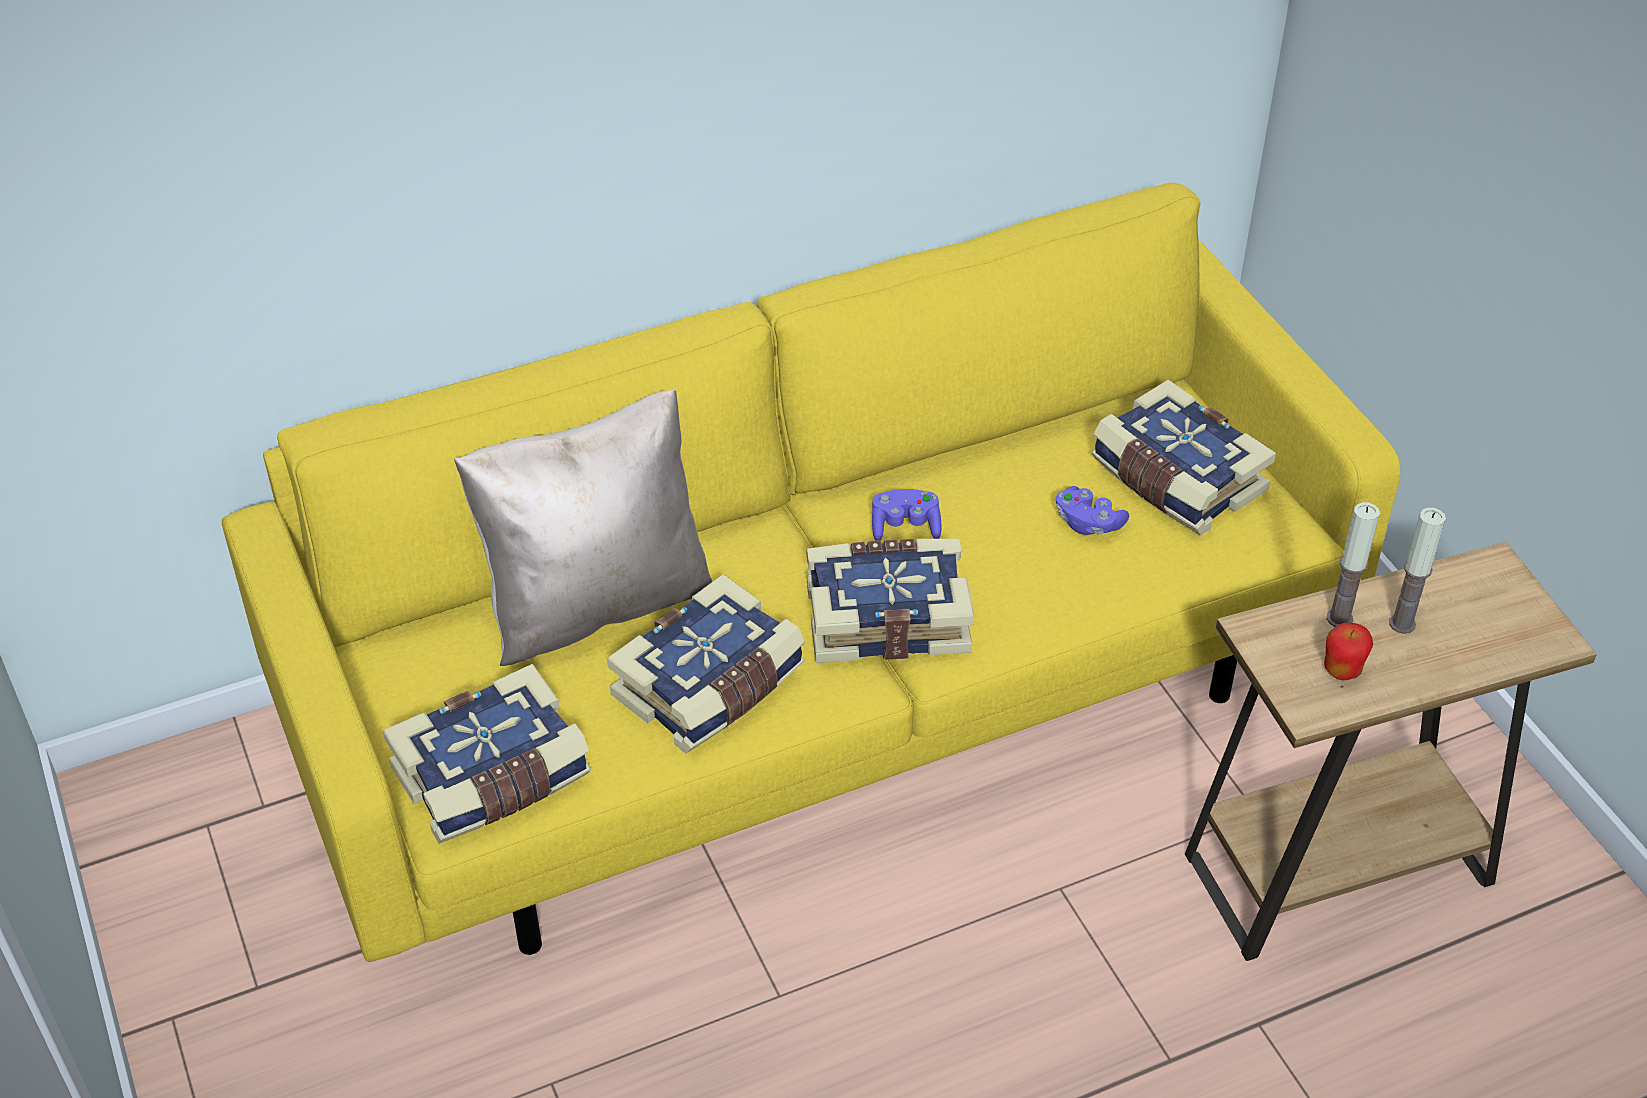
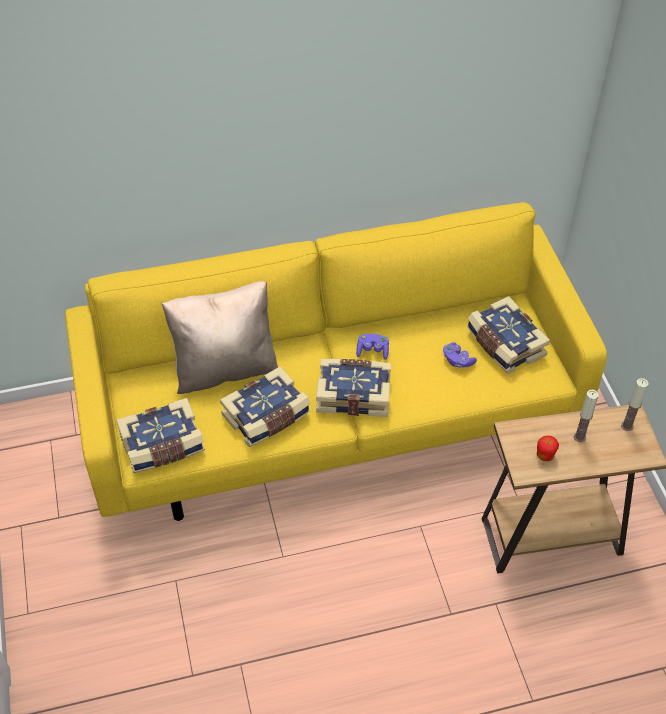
camera: 10 degrees right, 5 degrees up
(1339, 618) = (551, 430): candle -> candle (627, 426)

